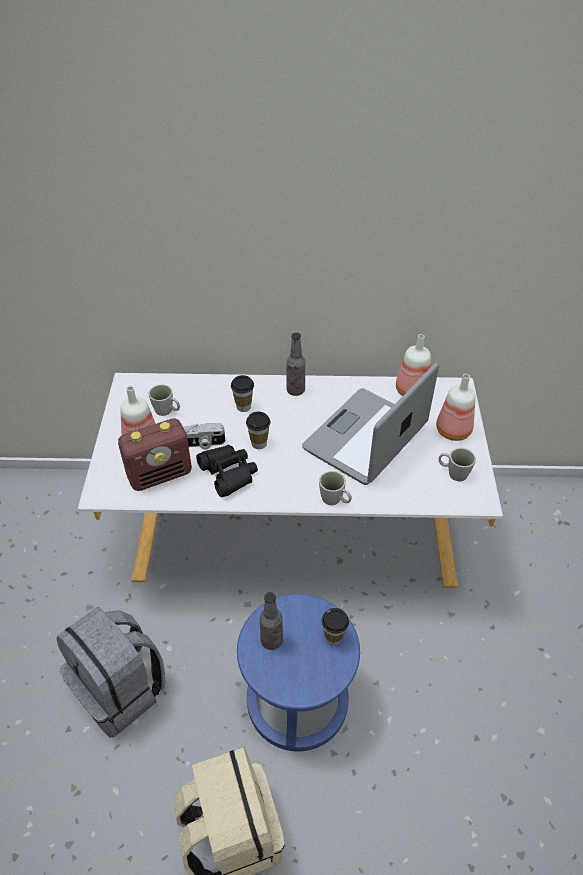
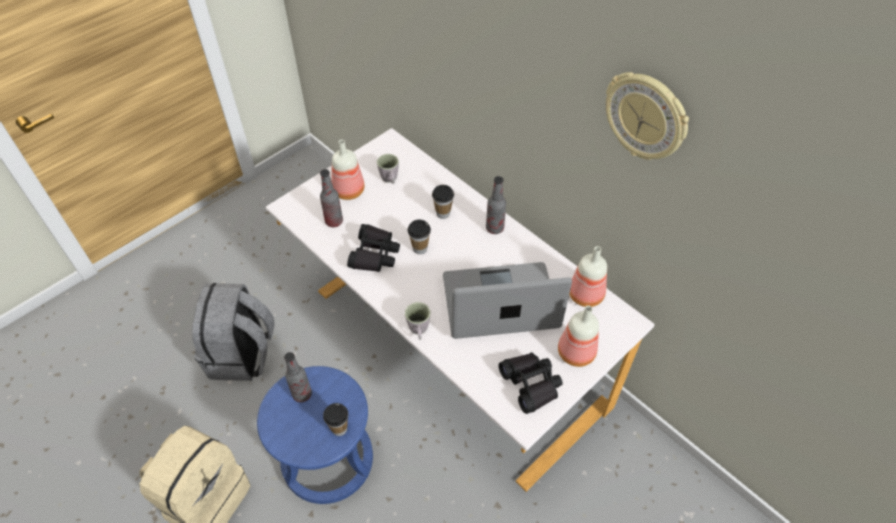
camera: 45 degrees right, 5 degrees up
(160, 474) = (334, 221): radio -> bottle
(202, 443) = (384, 220): camera -> none
(432, 193) = (646, 117): none -> wall clock
(453, 473) = (531, 384): grey mug -> black binoculars

